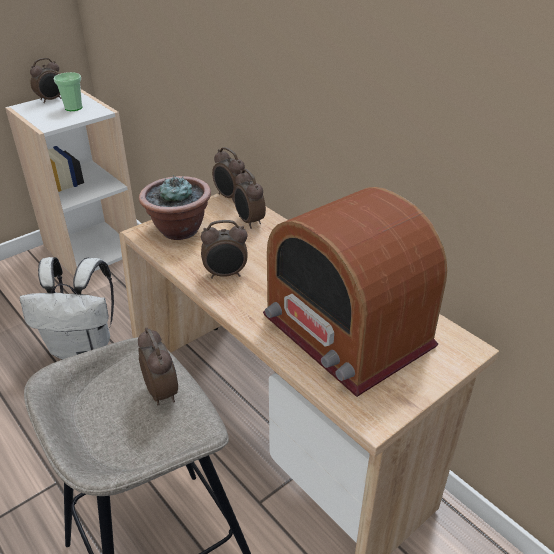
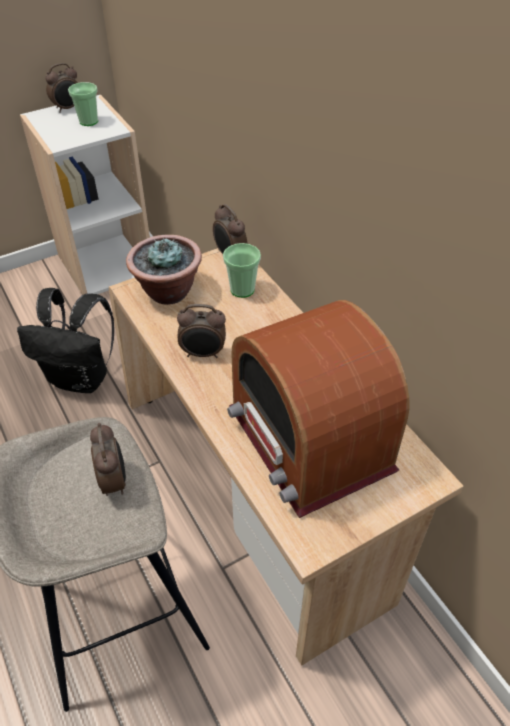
camera: 10 degrees right, 10 degrees up
(84, 348) = (81, 378): white backpack -> black backpack
(249, 221) = (242, 289): alarm clock -> cup

